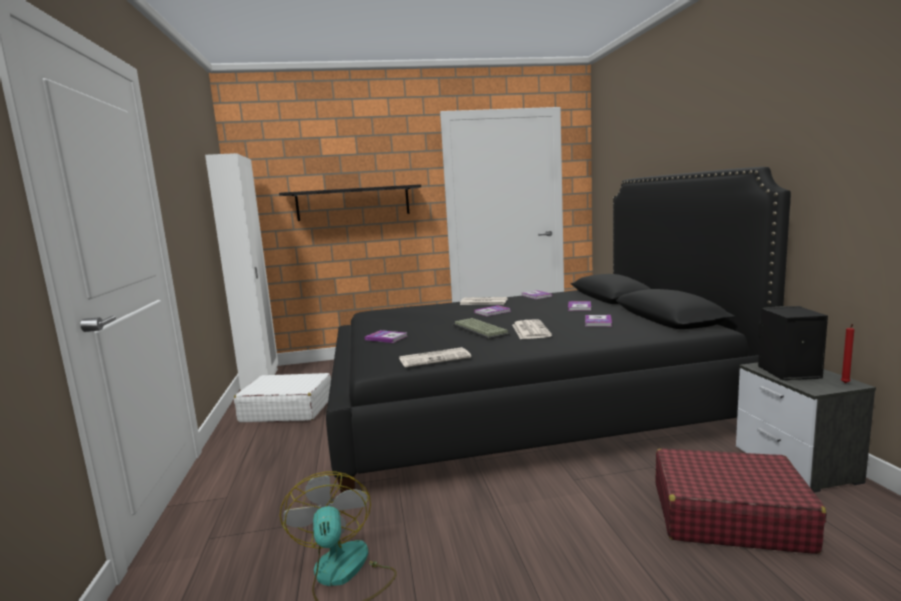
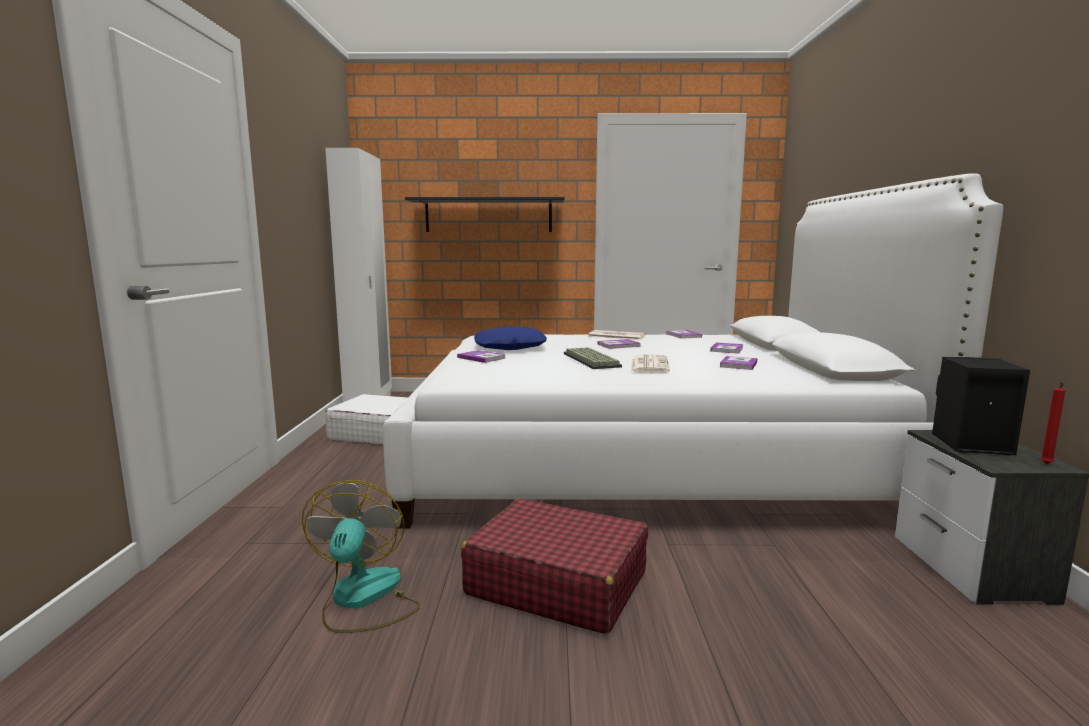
camera: 10 degrees right, 0 degrees up
(402, 323) = (510, 347): none -> blue pillow
(435, 358) = (520, 380): newspaper -> none
(522, 405) = (642, 459): black bed -> white bed
(728, 516) = (848, 613): red suitcase -> red suitcase (556, 583)

